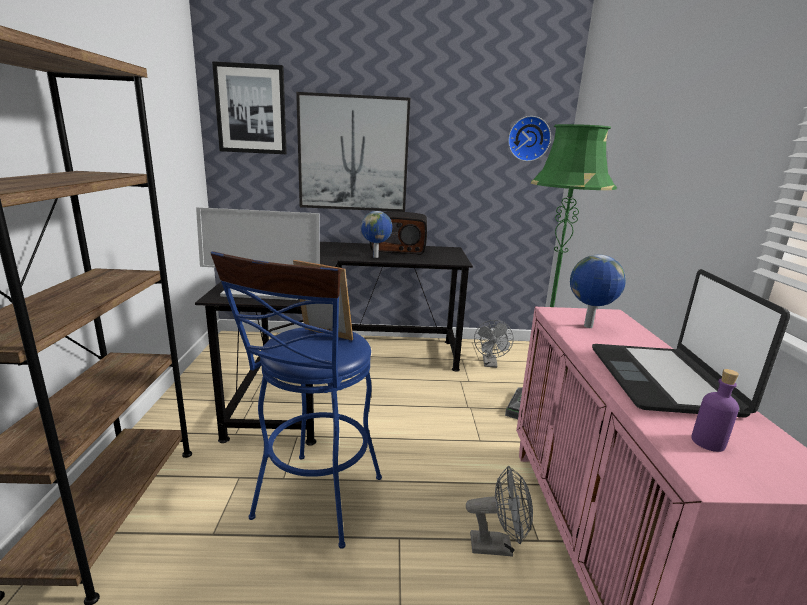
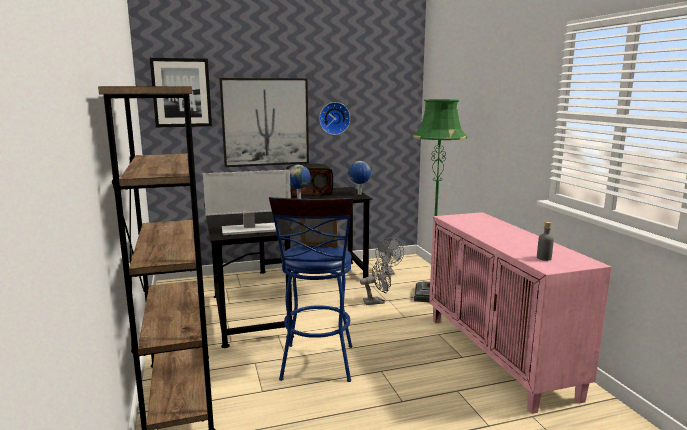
camera: 15 degrees left, 5 degrees down
(498, 546) = (440, 363): grey fan -> grey fan (377, 302)
(528, 139) = (393, 103): wall clock -> wall clock (334, 118)
(588, 327) = (469, 222): globe -> globe (359, 194)
(664, 380) = (518, 240): laptop -> none
(708, 442) = (544, 258): purple bottle -> grey bottle

